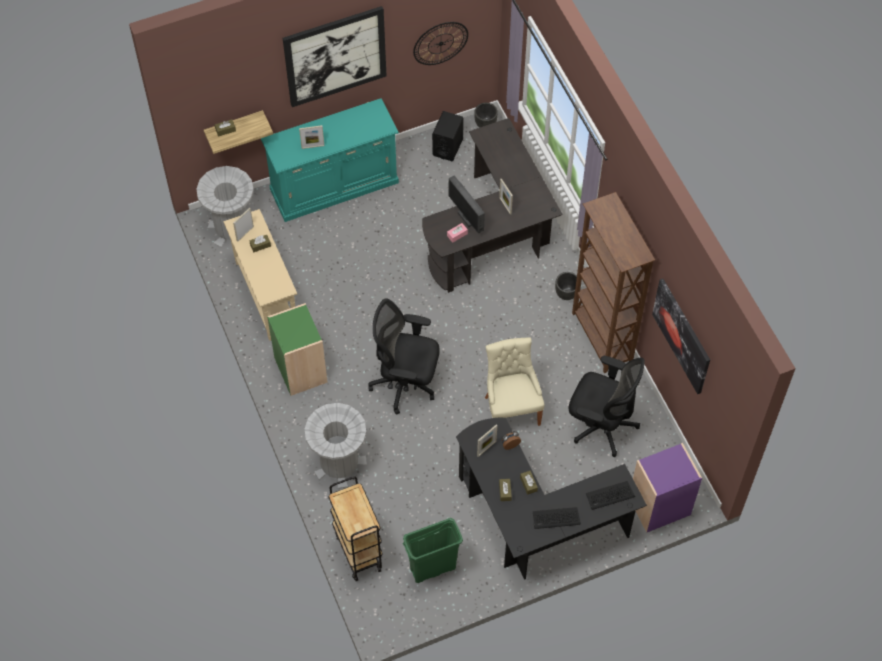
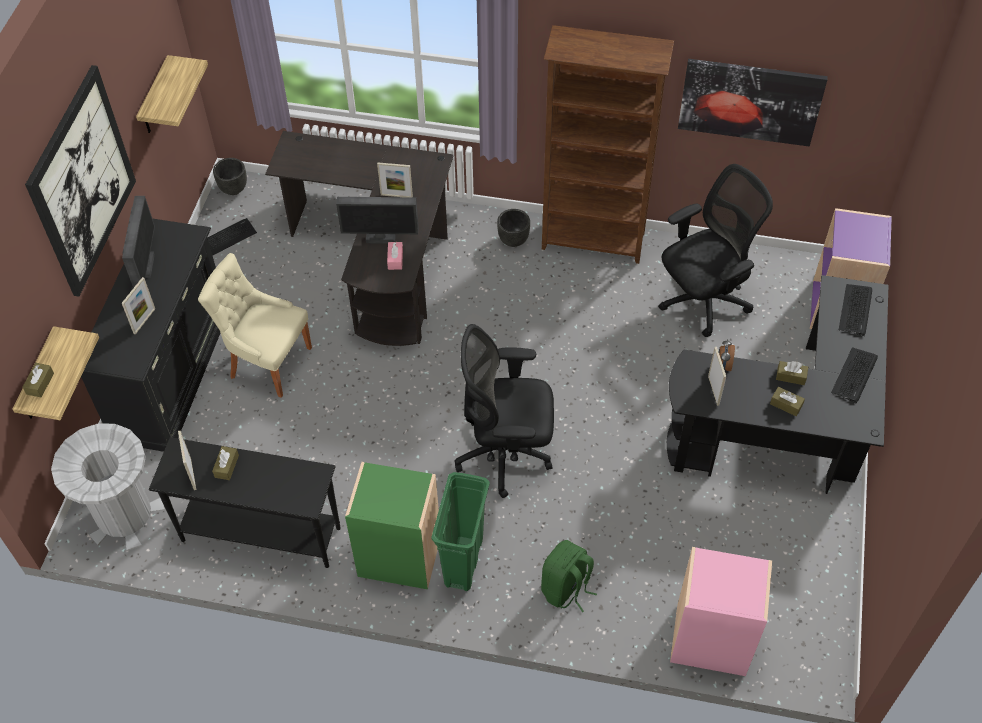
camera: 55 degrees left, 5 degrees down
(265, 296) = (259, 535): beige console table -> black console table
(334, 186) = (172, 372): turquoise cabinet -> black cabinet
(339, 463) = (566, 589): grey trash can -> green backpack
(348, 122) = (146, 266): none -> monitor
(357, 553) = (709, 641): brown cart -> pink bookcase
(407, 383) = (508, 452): black office chair -> black office chair turned 45 degrees clockwise
(432, 569) = (783, 569): green trash can -> green trash can (463, 562)
(440, 43) = (155, 98): wall clock -> shelf
(447, 147) = (228, 237): black speaker -> keyboard
(511, 408) = (620, 370): beige chair -> beige chair (267, 362)

